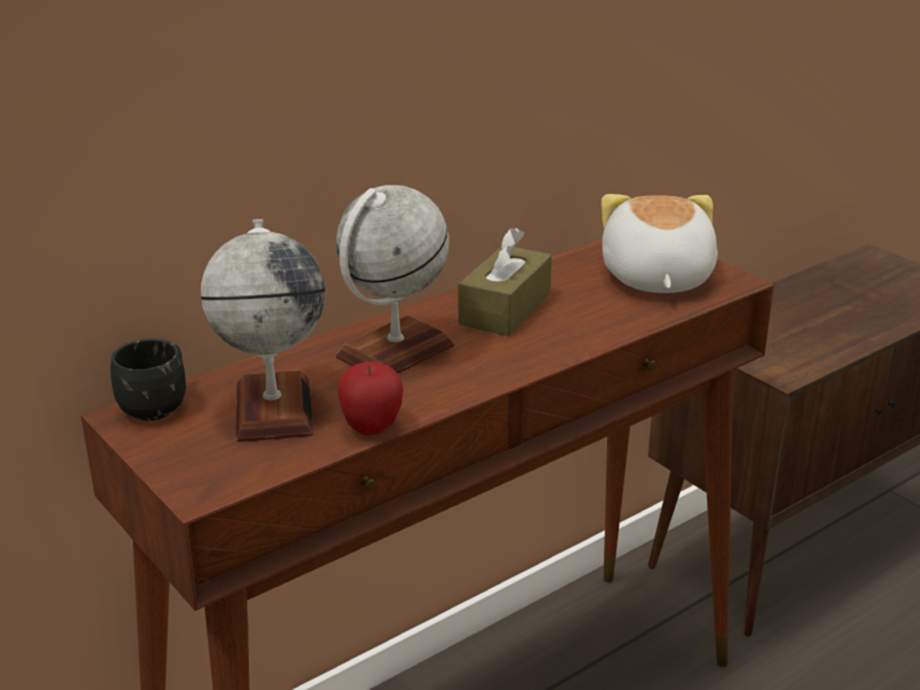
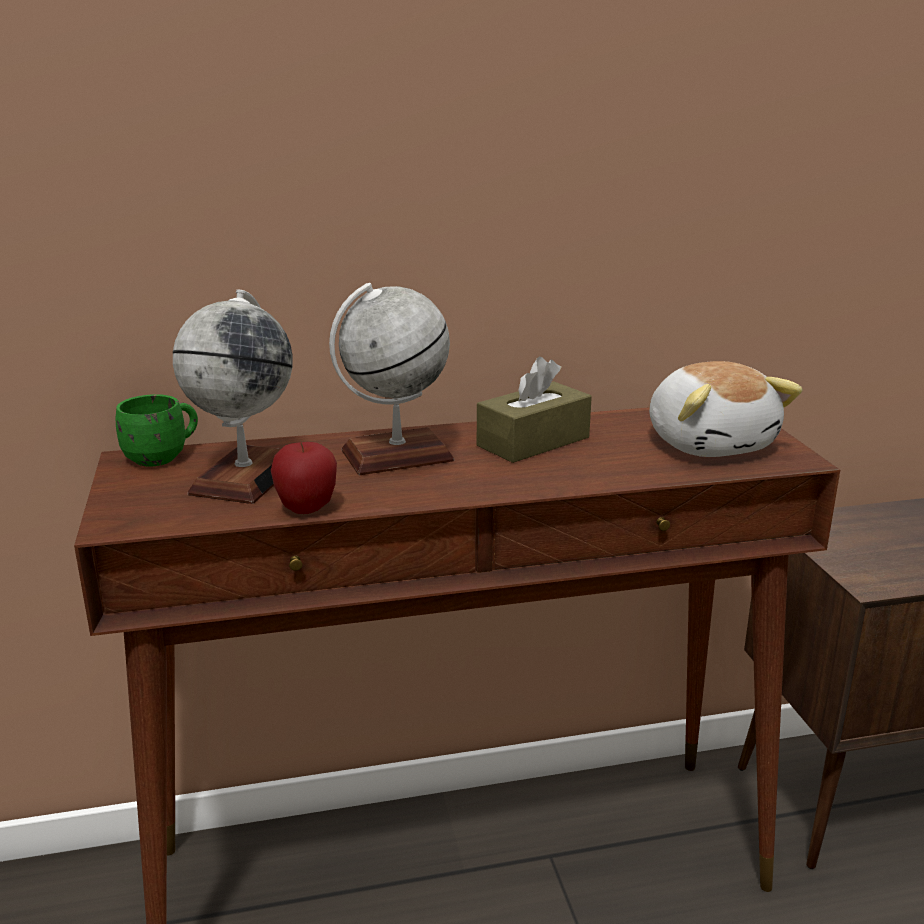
camera: 25 degrees right, 5 degrees down
(158, 405) = (163, 456): black mug -> green mug
(655, 279) = (710, 443): plush toy -> plush toy turned 135 degrees clockwise

